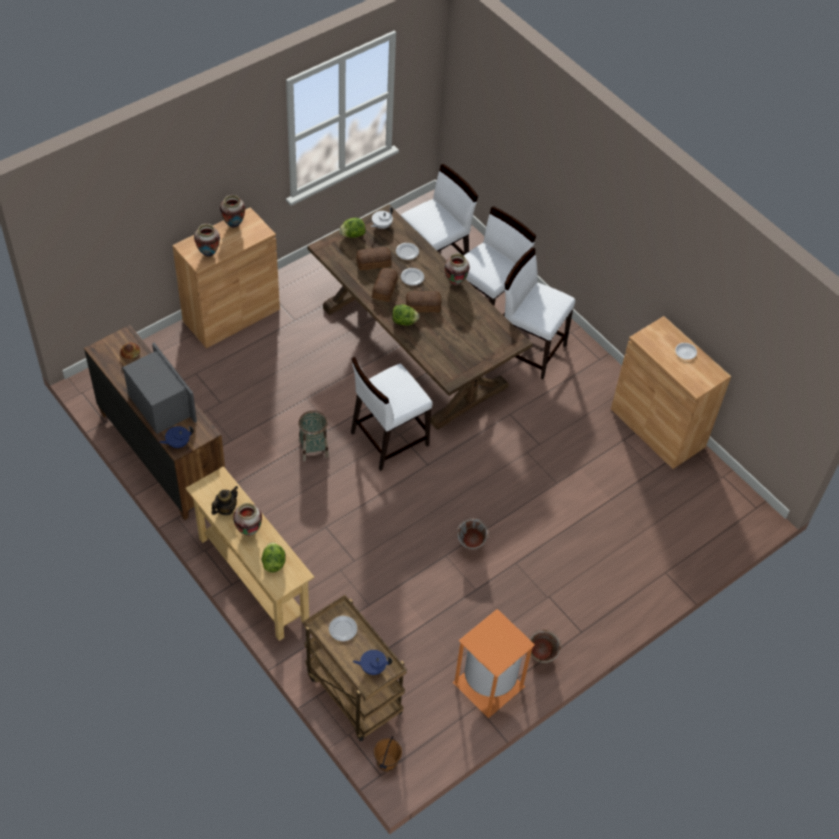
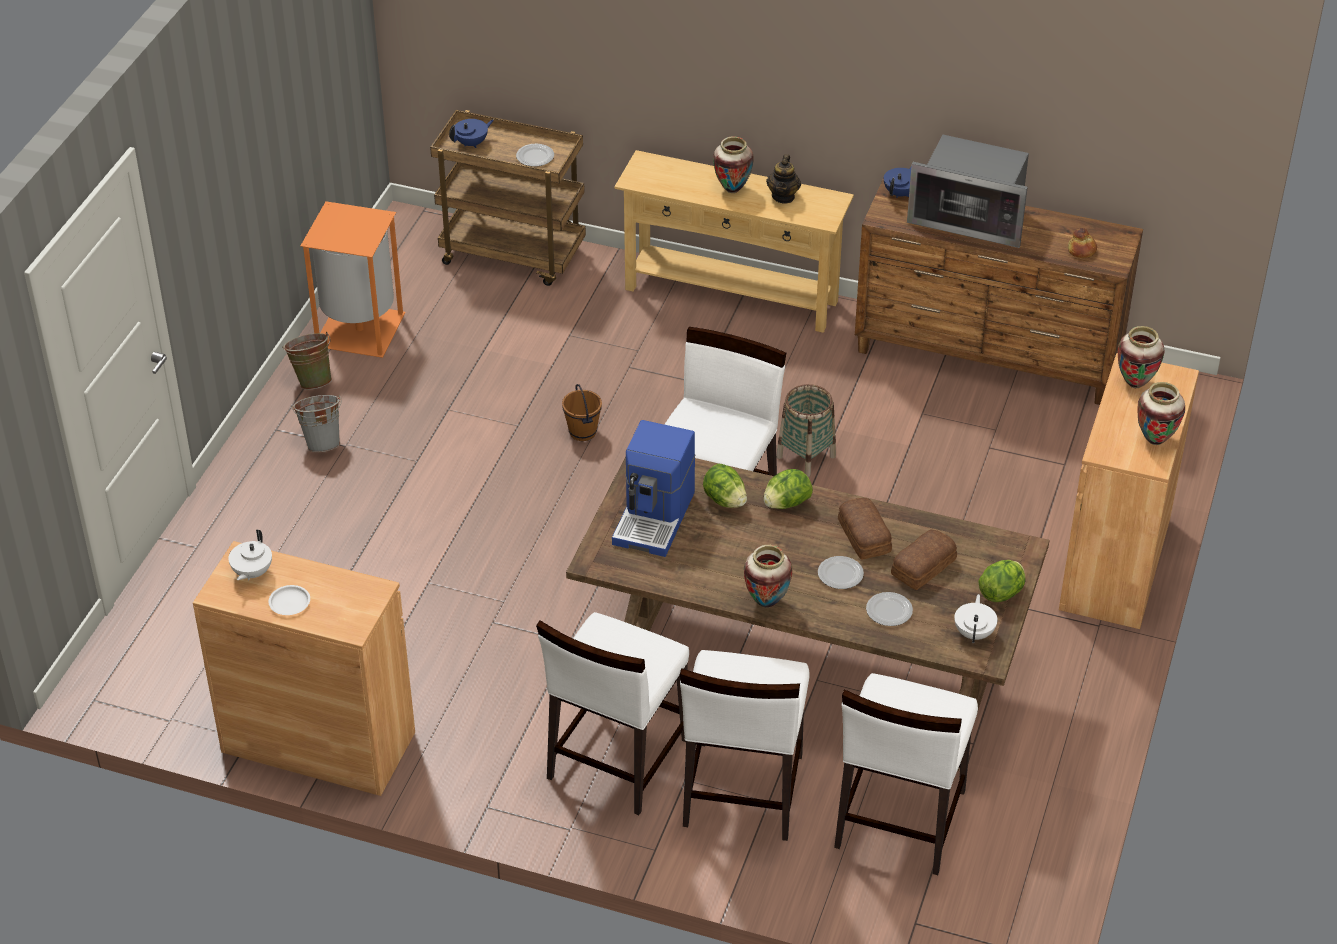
camera: 150 degrees right, 10 degrees down
(273, 562) = (673, 177): lettuce -> lettuce (725, 500)
(387, 763) = (424, 221): brown bucket -> brown bucket (582, 432)
(422, 305) = (783, 541): bread -> none
(470, 347) = (655, 517): none -> coffee machine
(470, 547) = (491, 449): grey bucket -> grey bucket (322, 442)
(529, 350) = (616, 759): white chair -> white chair turned 120 degrees clockwise
(695, 376) = (252, 573): none -> white teapot

